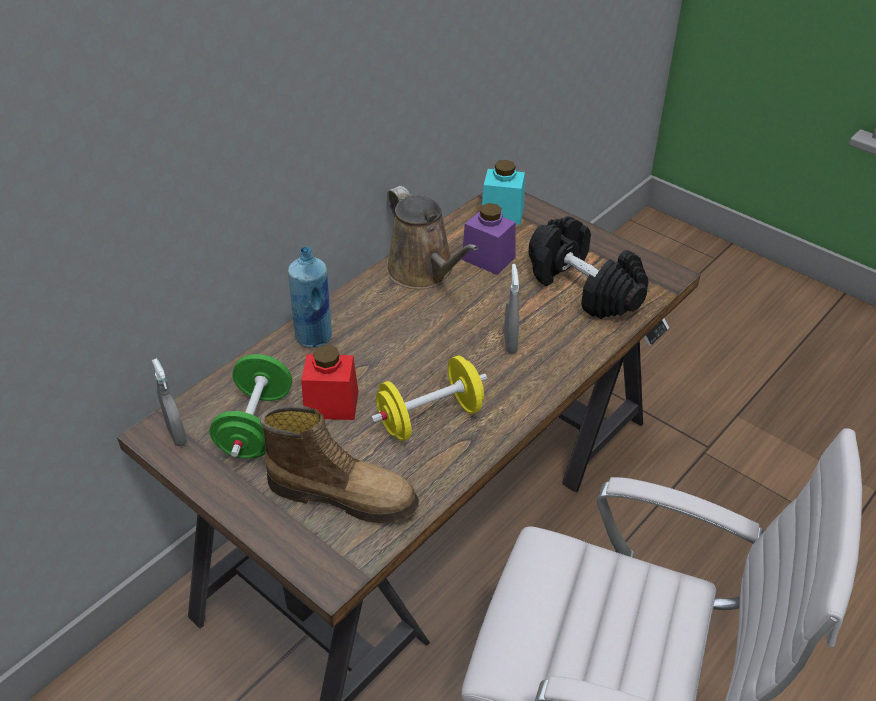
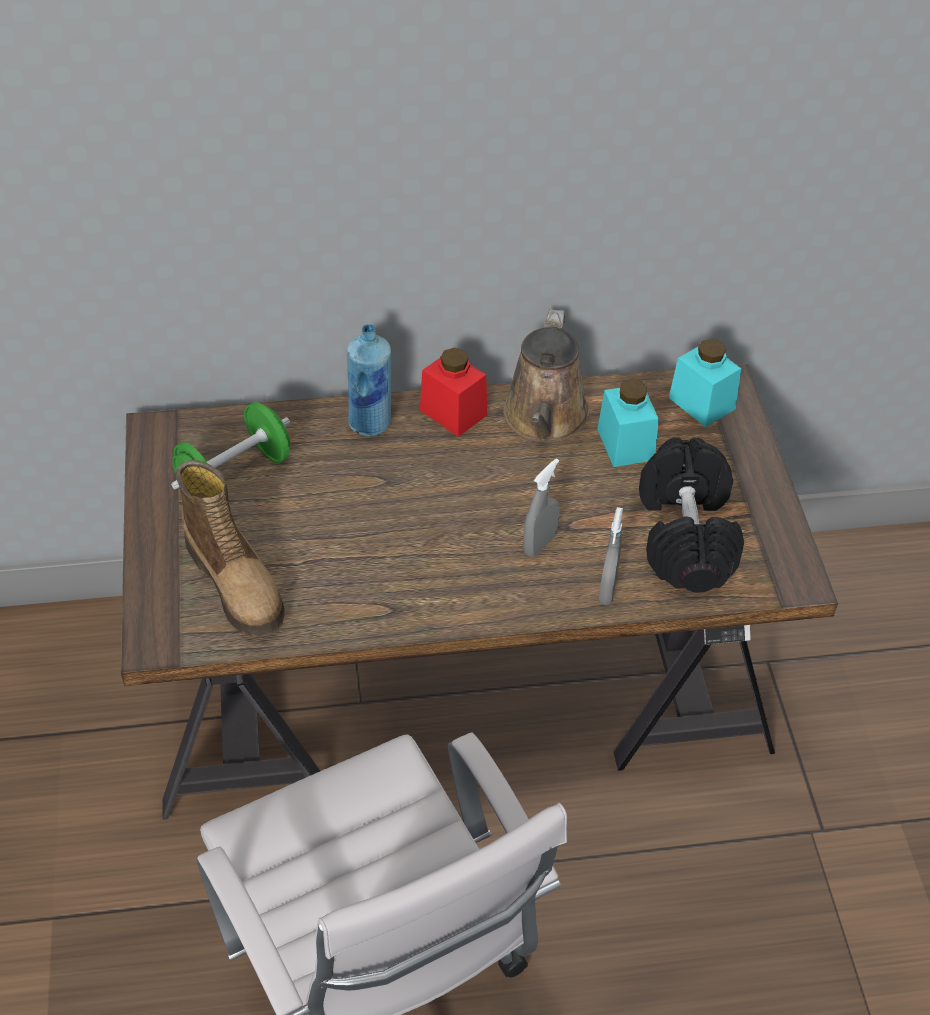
camera: 40 degrees right, 5 degrees up
(177, 435) = (169, 442): grey spray bottle -> grey spray bottle (607, 590)
(331, 404) = (314, 497): red jar -> red jar (453, 412)
(430, 418) = (381, 566): yellow dumbbell -> none
(488, 258) = (625, 444): purple jar -> turquoise jar

